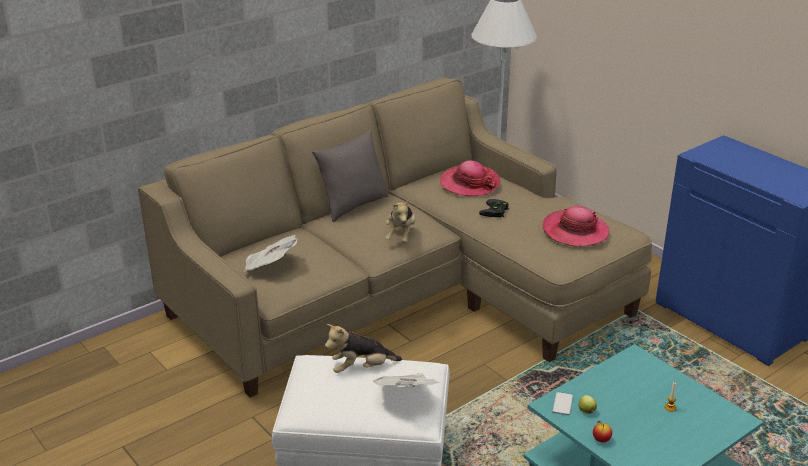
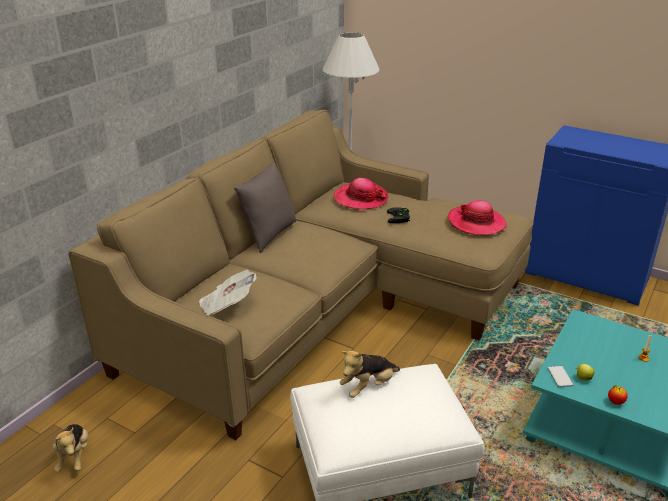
camera: 20 degrees left, 0 degrees up
(401, 236) = (331, 253): plush toy -> plush toy (74, 457)
(407, 394) = (431, 403): newspaper -> none

